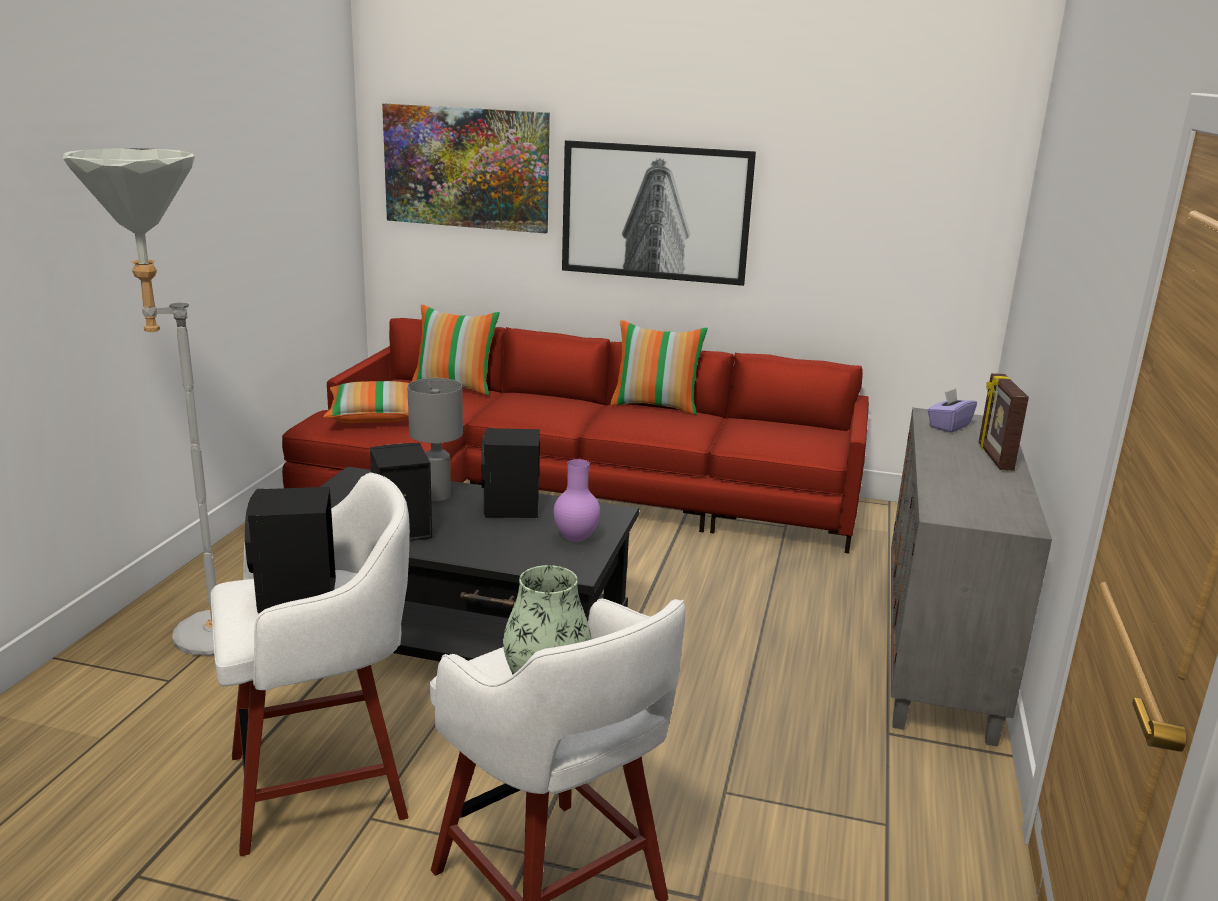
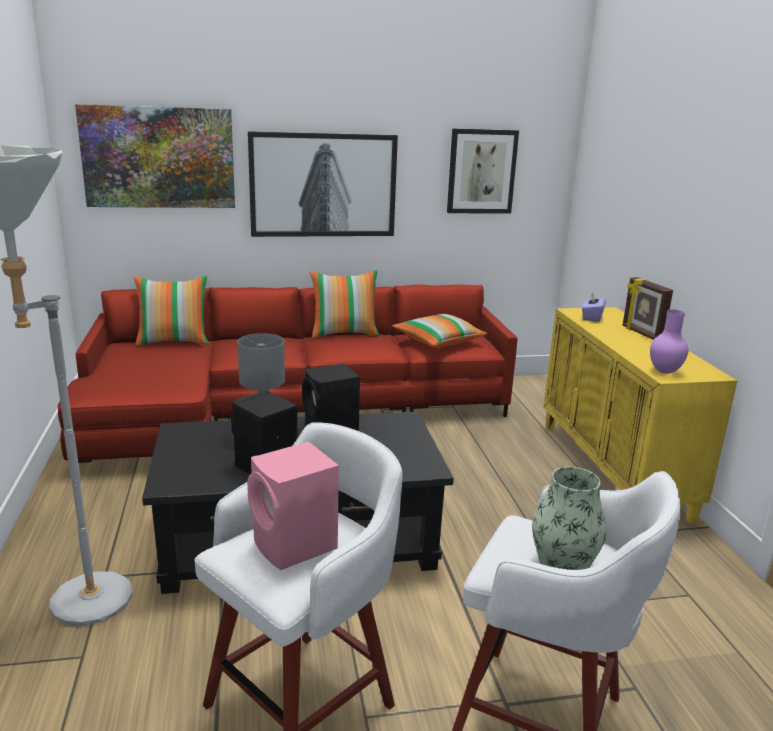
camera: 25 degrees left, 0 degrees up
(296, 597) = (295, 547): black speaker -> pink speaker
(375, 417) = (133, 377): pillow -> pillow (438, 341)
(577, 538) = (403, 444): purple vase -> purple vase (665, 371)
(875, 207) = (481, 171): none -> picture
(939, 652) = (614, 470): grey cabinet -> yellow cabinet

